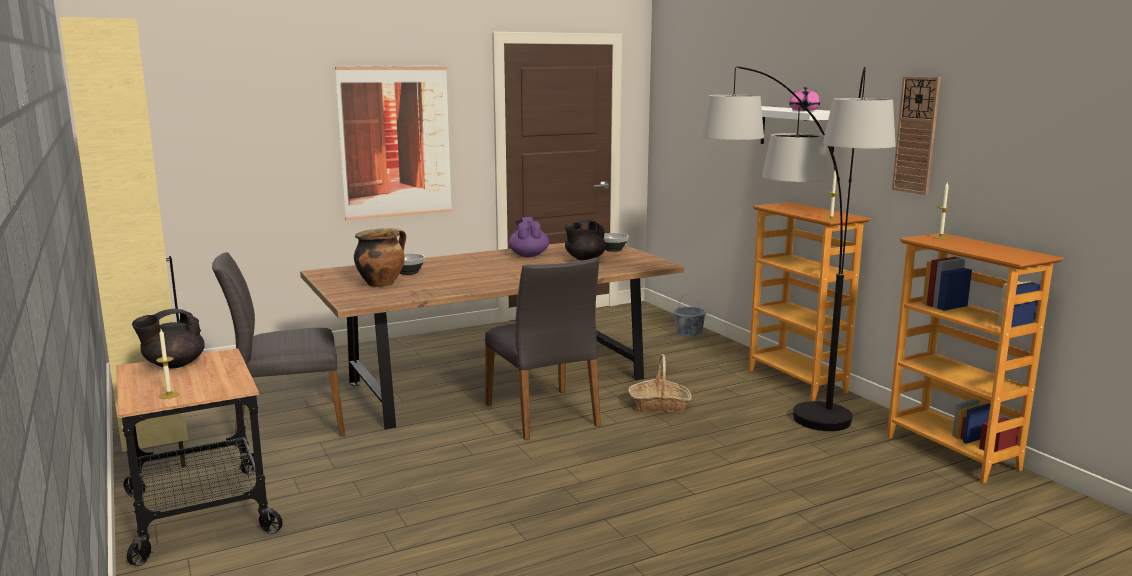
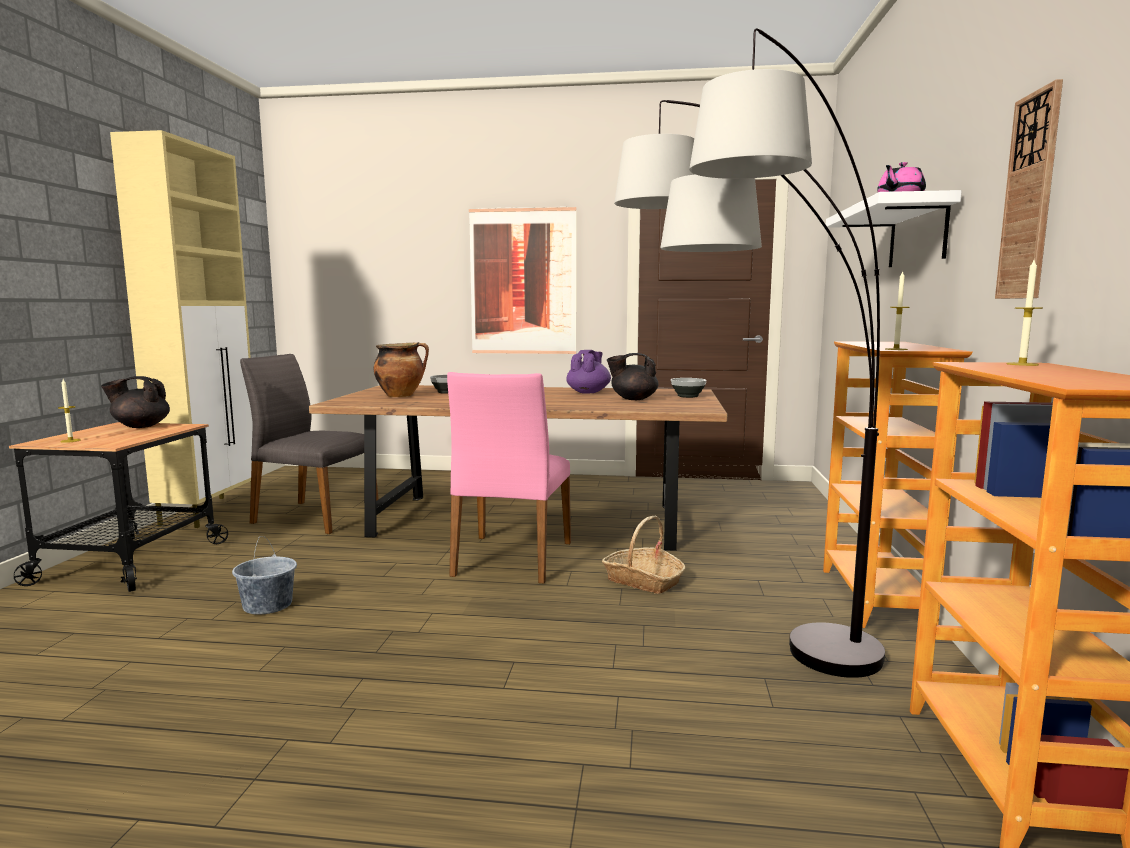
camera: 35 degrees right, 5 degrees down
(544, 415) = (511, 559): grey chair -> pink chair
(689, 333) = (811, 519): grey bucket -> grey bucket (267, 605)

